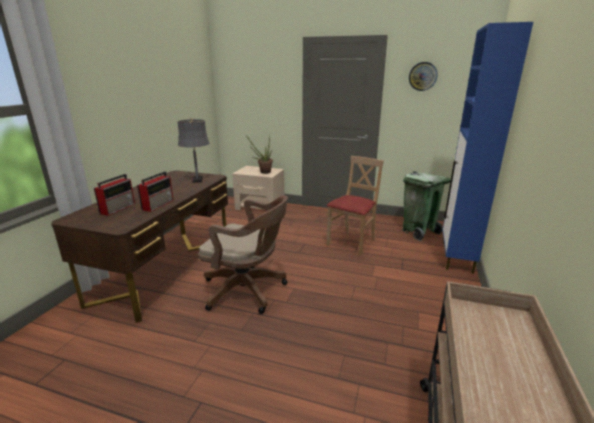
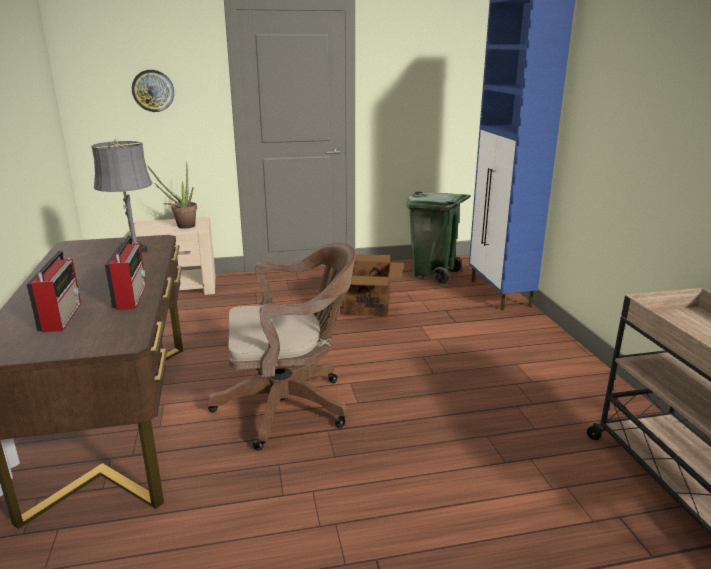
camera: 30 degrees left, 0 degrees up
(352, 243) = (367, 306): beige chair -> cardboard box
(422, 76) = (407, 59): wall clock -> wall clock (153, 90)

